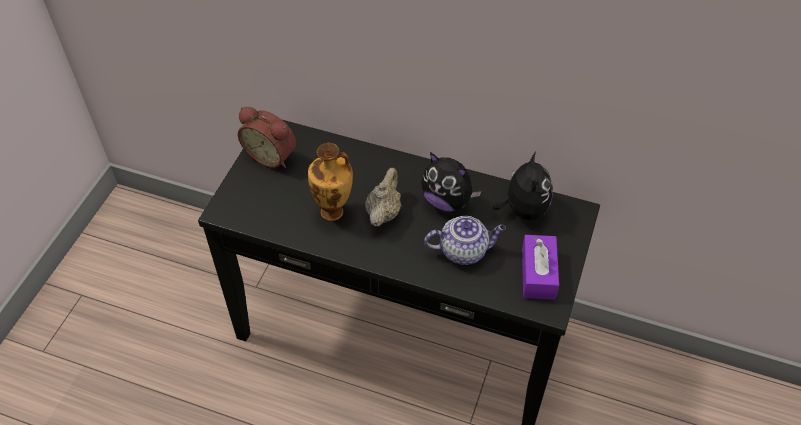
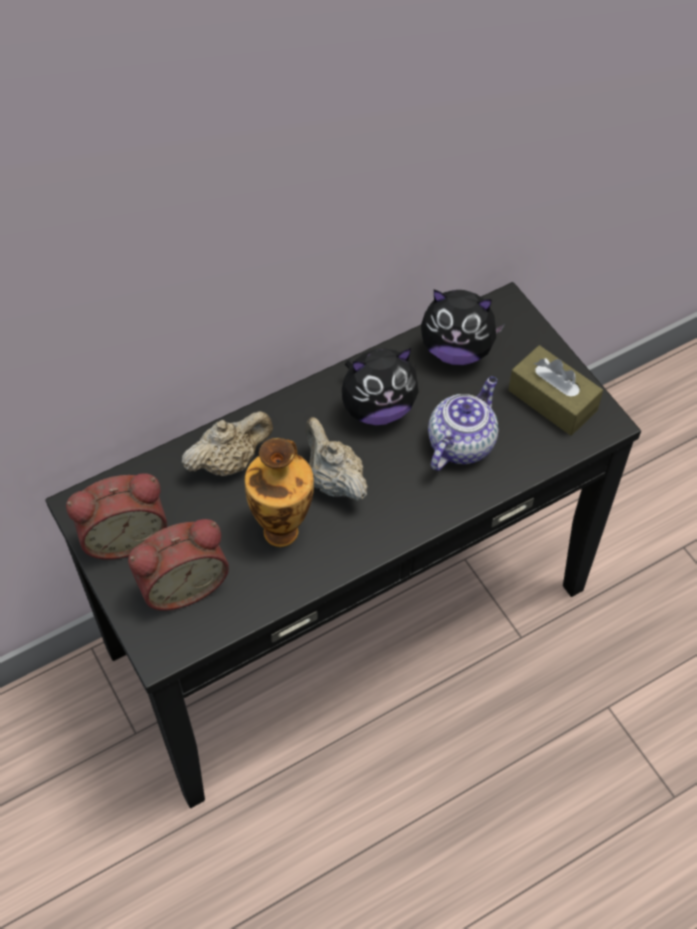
camera: 50 degrees left, 5 degrees up
(266, 194) = (182, 582): none -> alarm clock
(352, 165) = (229, 461): none -> beige teapot
(523, 209) = (457, 350): plush toy -> plush toy turned 150 degrees clockwise
(538, 274) = (552, 400): purple tissue box -> brown tissue box

